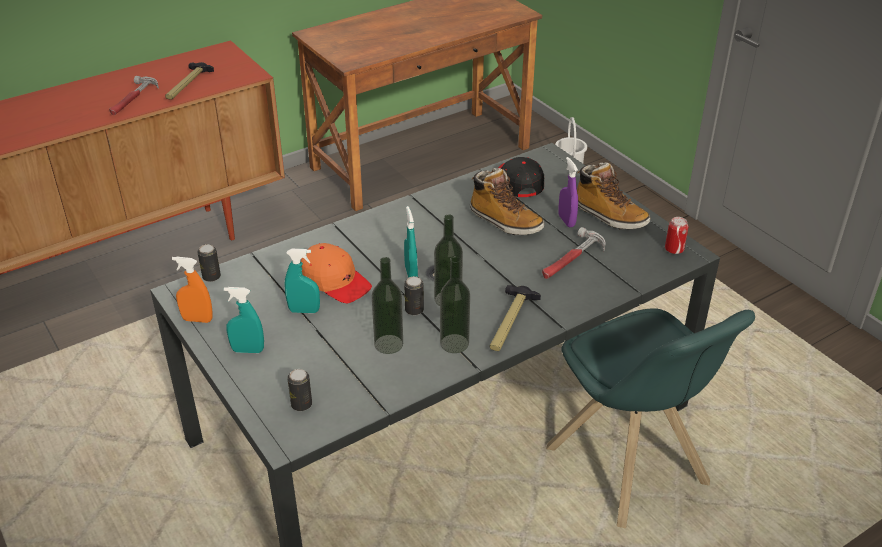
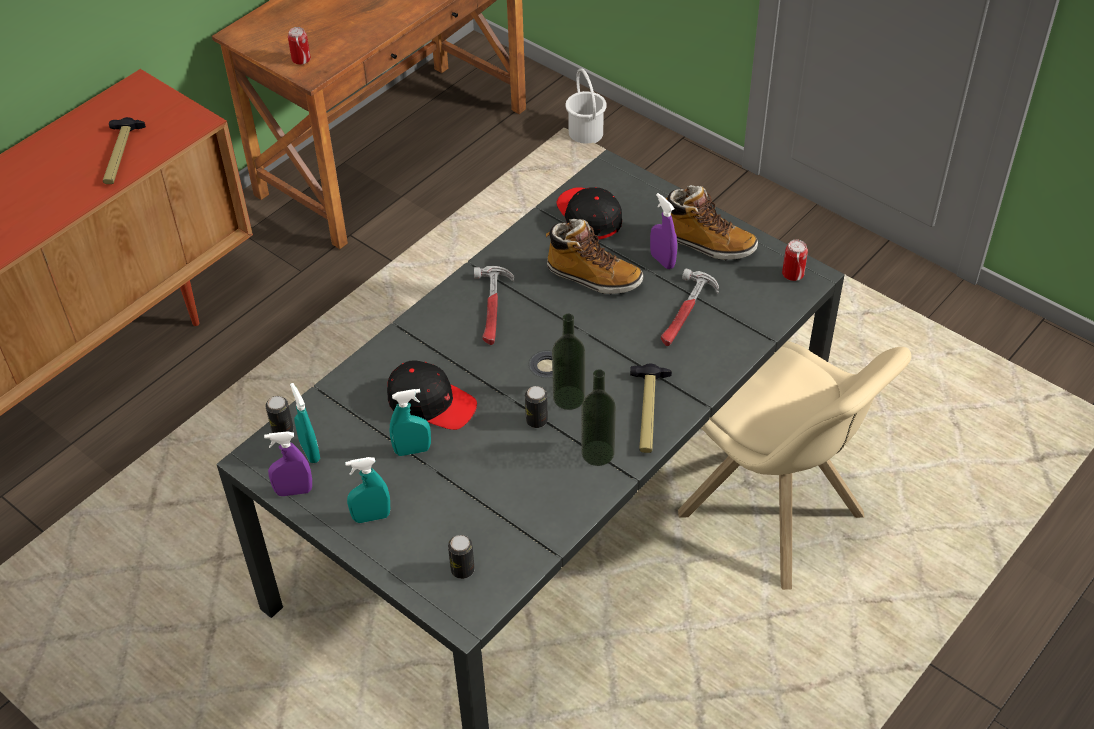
camera: 15 degrees left, 10 degrees up
(133, 99) = (58, 193): hammer -> hammer (493, 308)
(197, 319) = (294, 491): orange spray bottle -> purple spray bottle
(335, 281) = (431, 403): orange cap -> black cap
(346, 54) = (301, 60): none -> can
(388, 344) = (526, 471): bottle -> none
(411, 273) = (513, 372): turquoise spray bottle -> turquoise spray bottle (310, 452)
(628, 465) = (773, 515): turquoise chair -> beige chair

